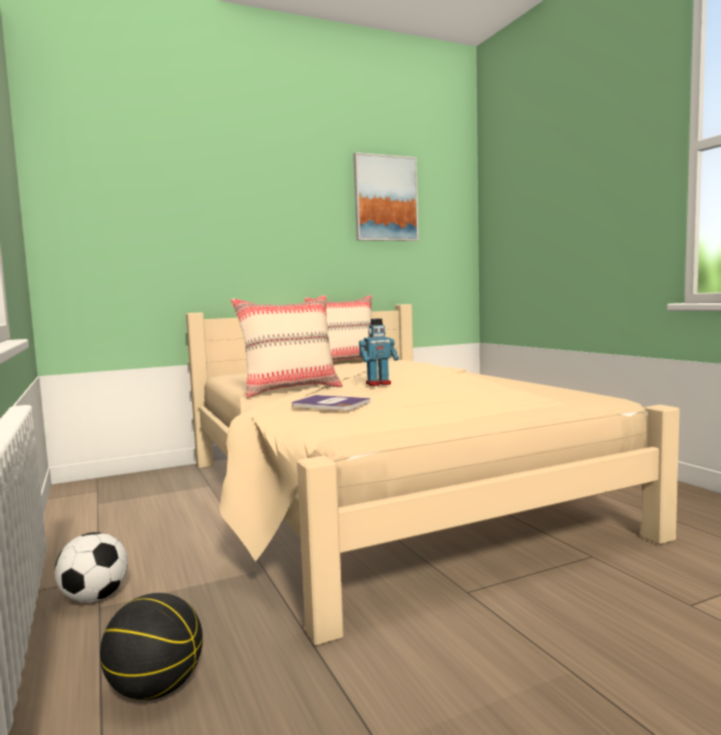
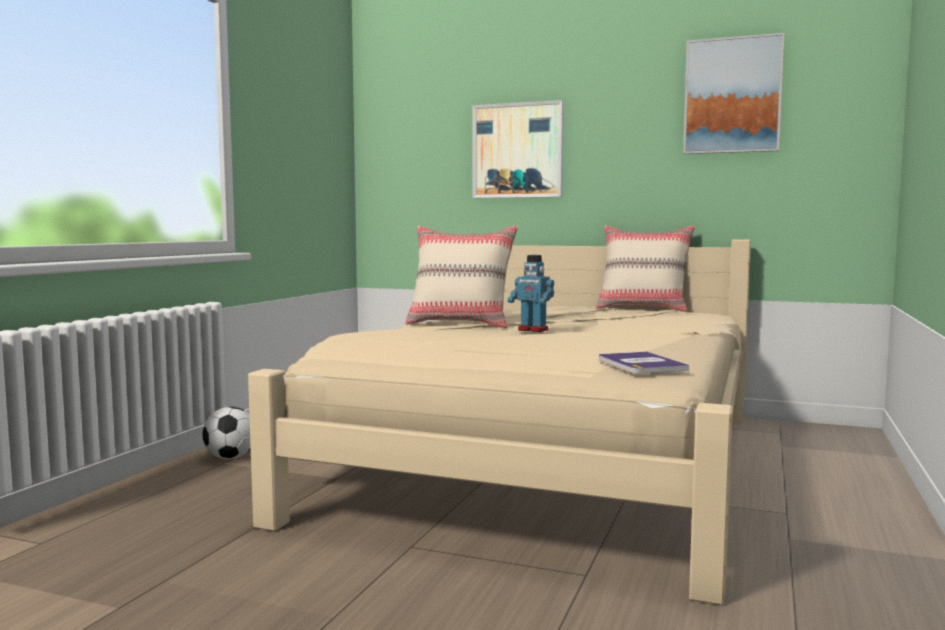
camera: 45 degrees right, 0 degrees up
(156, 688) = (156, 509): basketball -> none
(220, 231) = (518, 151): none -> picture
(330, 404) = (408, 337): book -> book (640, 364)

